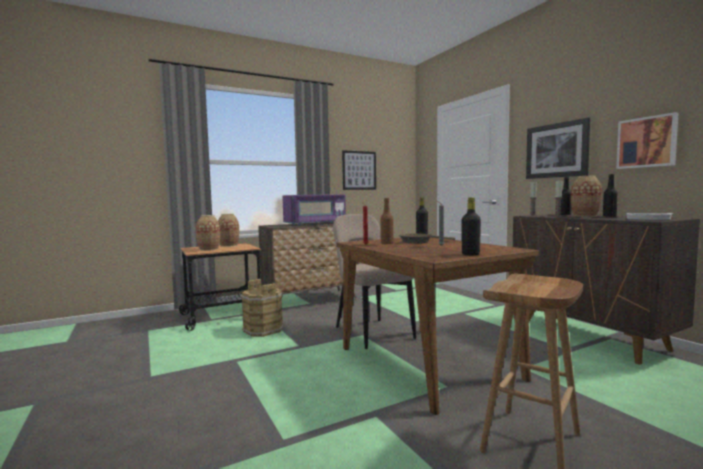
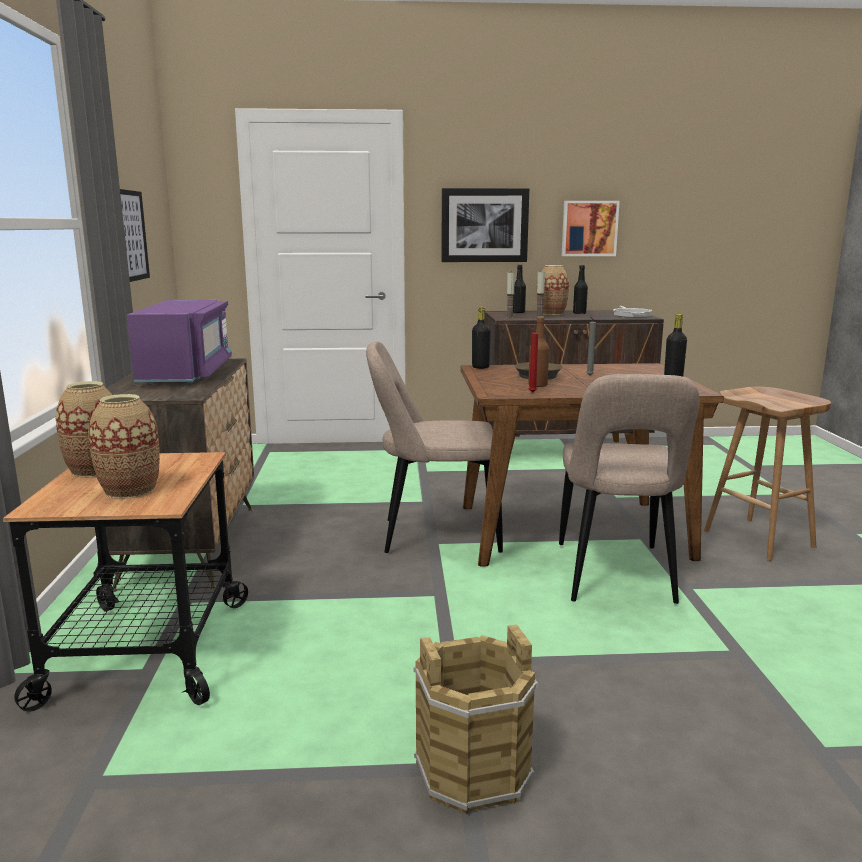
camera: 65 degrees left, 10 degrees up
(263, 330) = (314, 615): brown bucket -> brown bucket (473, 771)
(368, 385) = (615, 576): none -> beige chair

